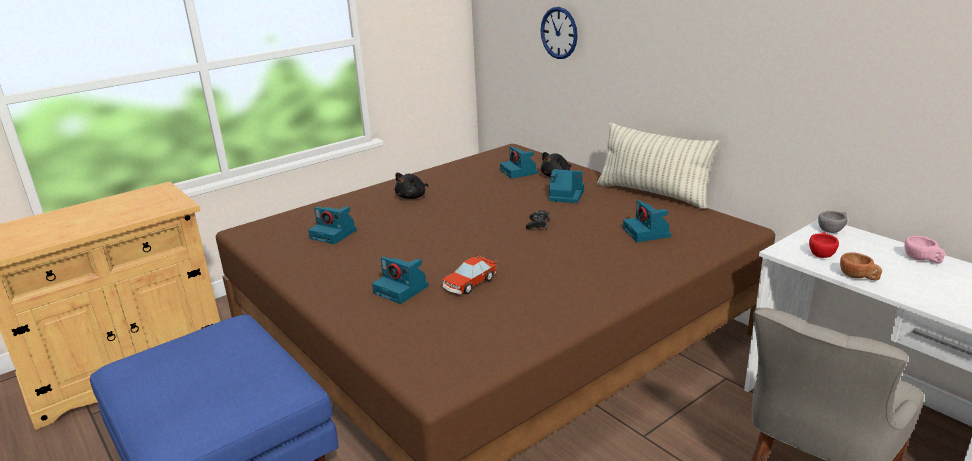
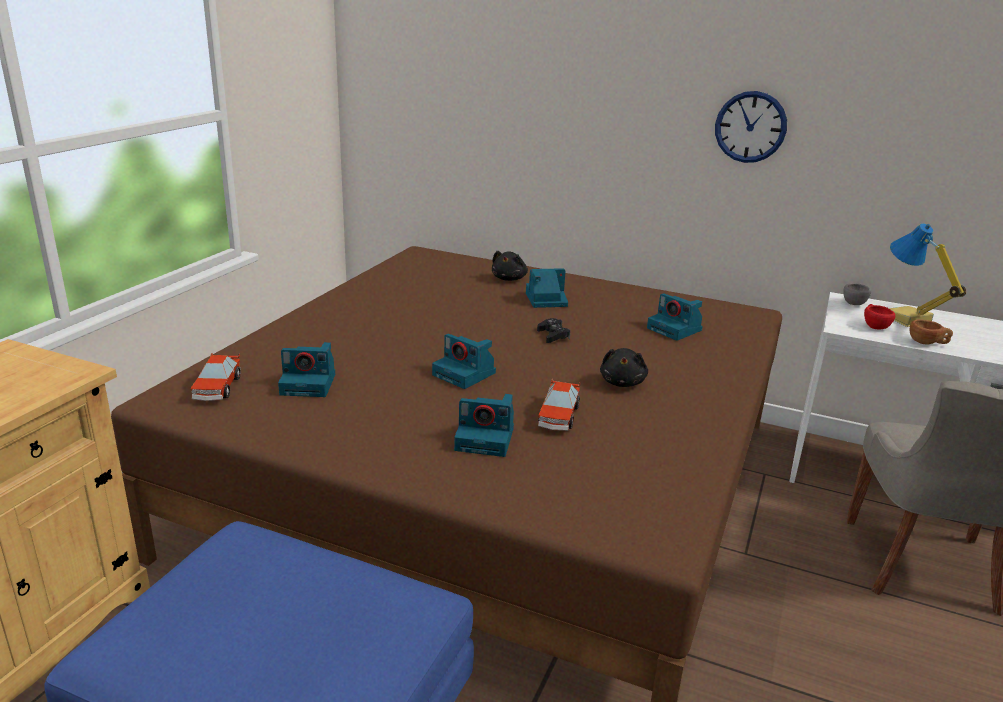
camera: 30 degrees left, 0 degrees up
(280, 228) = (217, 388): none -> toy car
(412, 197) = (362, 322): black plush toy -> black plush toy (622, 382)
(519, 172) = (461, 278): camera -> camera (465, 374)
(559, 33) = (485, 106): wall clock -> wall clock (750, 127)
(652, 194) = (632, 288): pillow -> none
(868, 252) = (906, 319): none -> table lamp
(922, 260) = (950, 320): pink cup -> none

